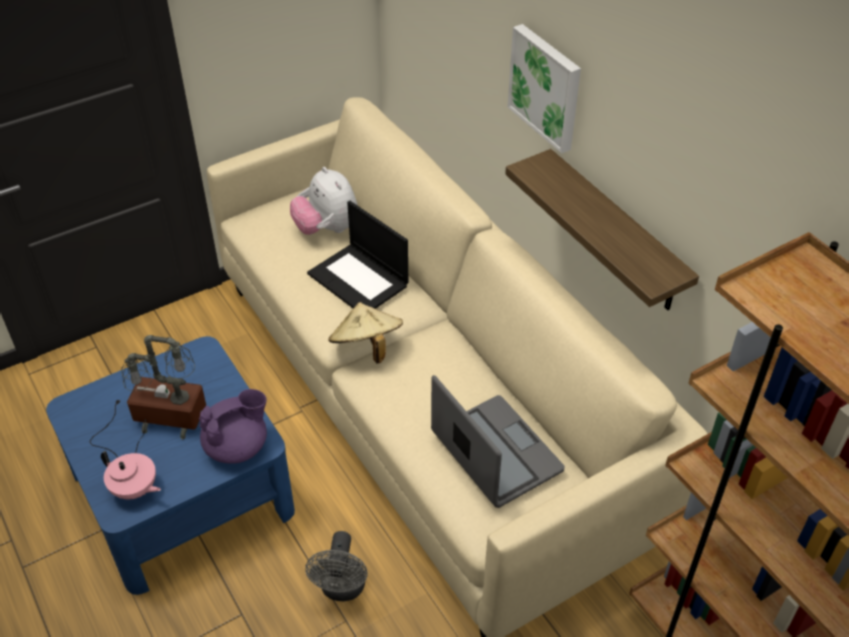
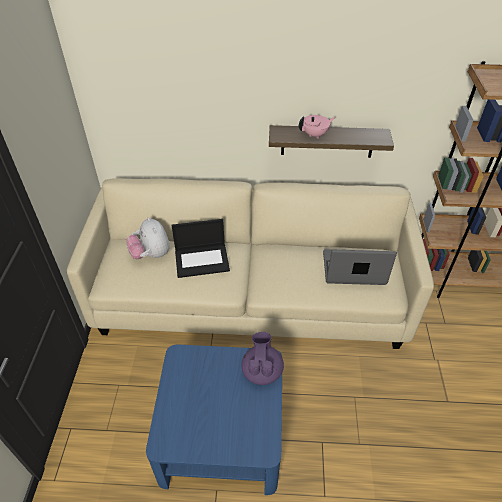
camera: 55 degrees left, 0 degrees up
(135, 489) = (255, 436): pink teapot -> pink teapot (315, 135)
(158, 422) = (214, 401): table lamp -> none
(327, 229) = (151, 254): plush toy -> plush toy turned 60 degrees clockwise
(342, 589) = (335, 389): grey fan -> none
(366, 347) = (249, 281): beige hat -> none
(546, 87) = (261, 93): picture -> none

